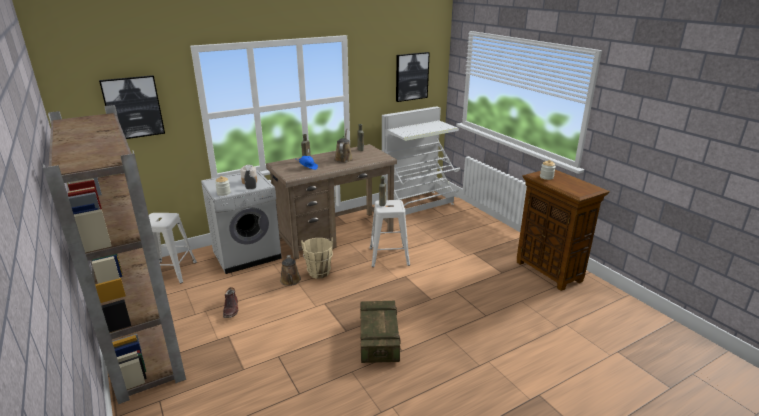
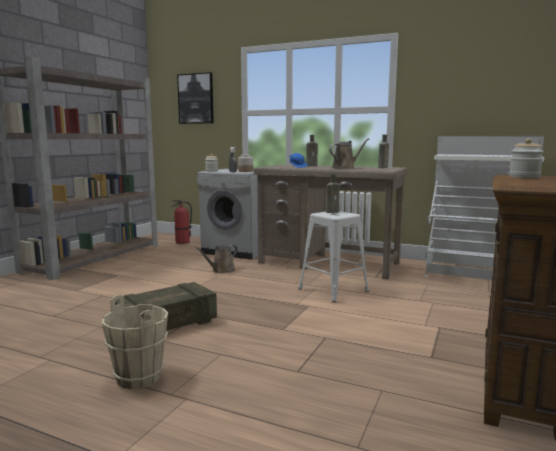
camera: 55 degrees right, 15 degrees down
(170, 272) = (182, 242): white stool -> fire extinguisher
(231, 309) = (155, 266): brown boot -> none
(319, 272) = (251, 274): beige bucket -> beige bucket (139, 377)
(411, 76) = (497, 88): picture -> none

